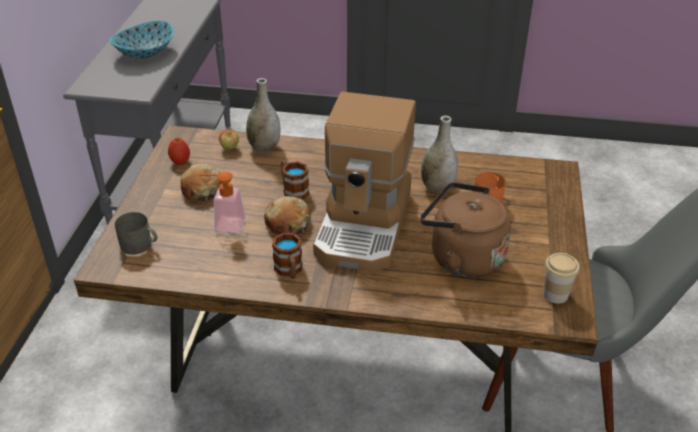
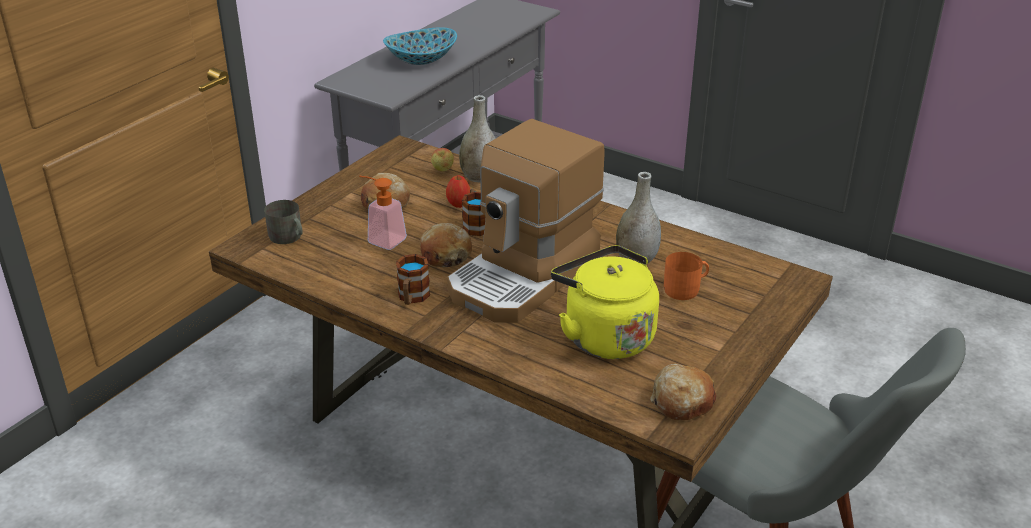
camera: 25 degrees right, 5 degrees down
(180, 161) = (384, 171): apple -> apple (459, 204)
(461, 257) = (604, 336): brown kettle -> yellow kettle
(555, 294) = (682, 401): cup -> bread

